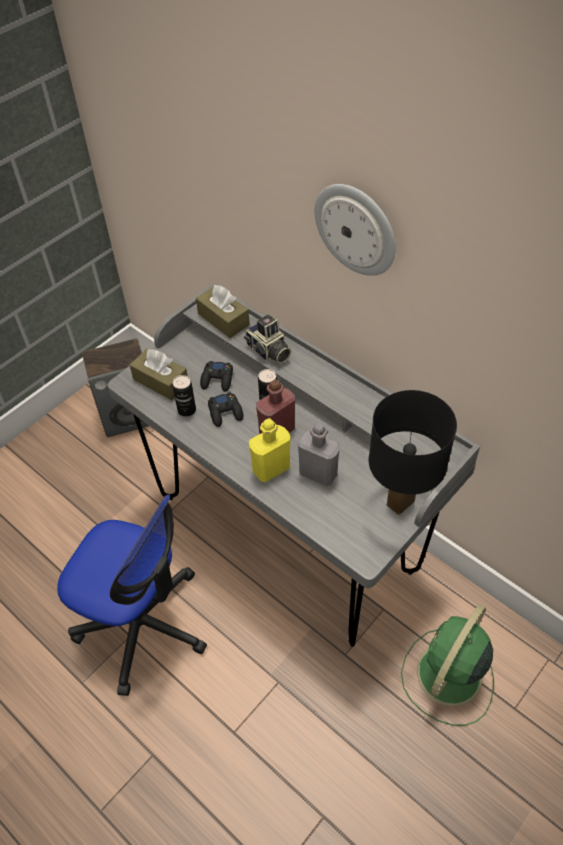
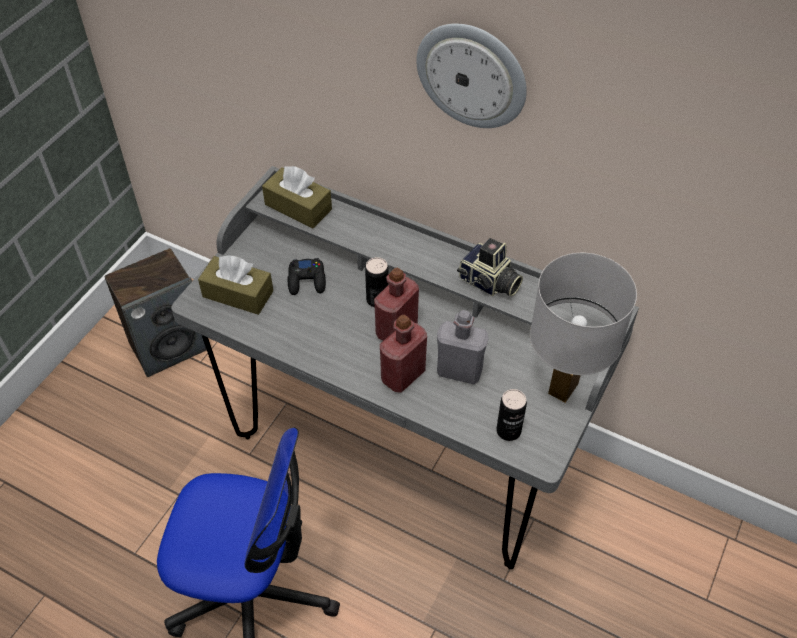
camera: 15 degrees left, 0 degrees up
(186, 410) = (280, 323): can -> can (508, 431)
(225, 412) = (328, 318): black game controller -> none
(268, 351) = (364, 237): camera -> camera (489, 283)
(271, 469) = (403, 375): yellow bottle -> red bottle
(400, 502) = (562, 388): black table lamp -> white table lamp
(447, 676) = (625, 580): green fan -> none

